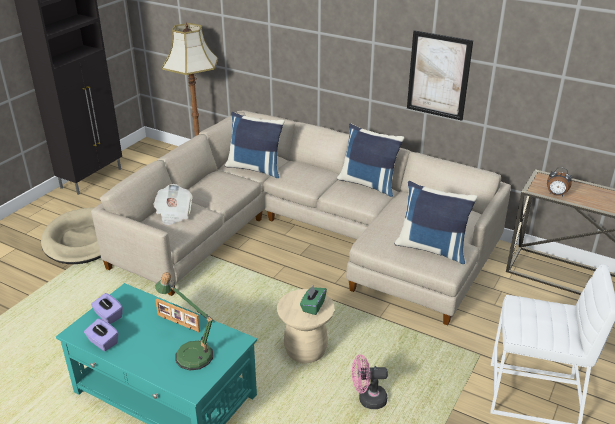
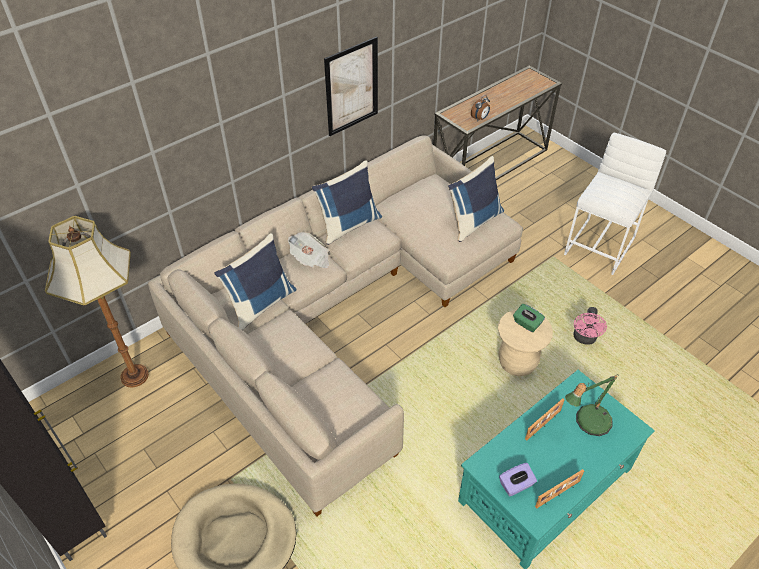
camera: 70 degrees left, 15 degrees up
(103, 342) = (558, 494): purple tissue box -> picture frame
(173, 214) = (328, 399): newspaper -> newspaper (310, 259)

